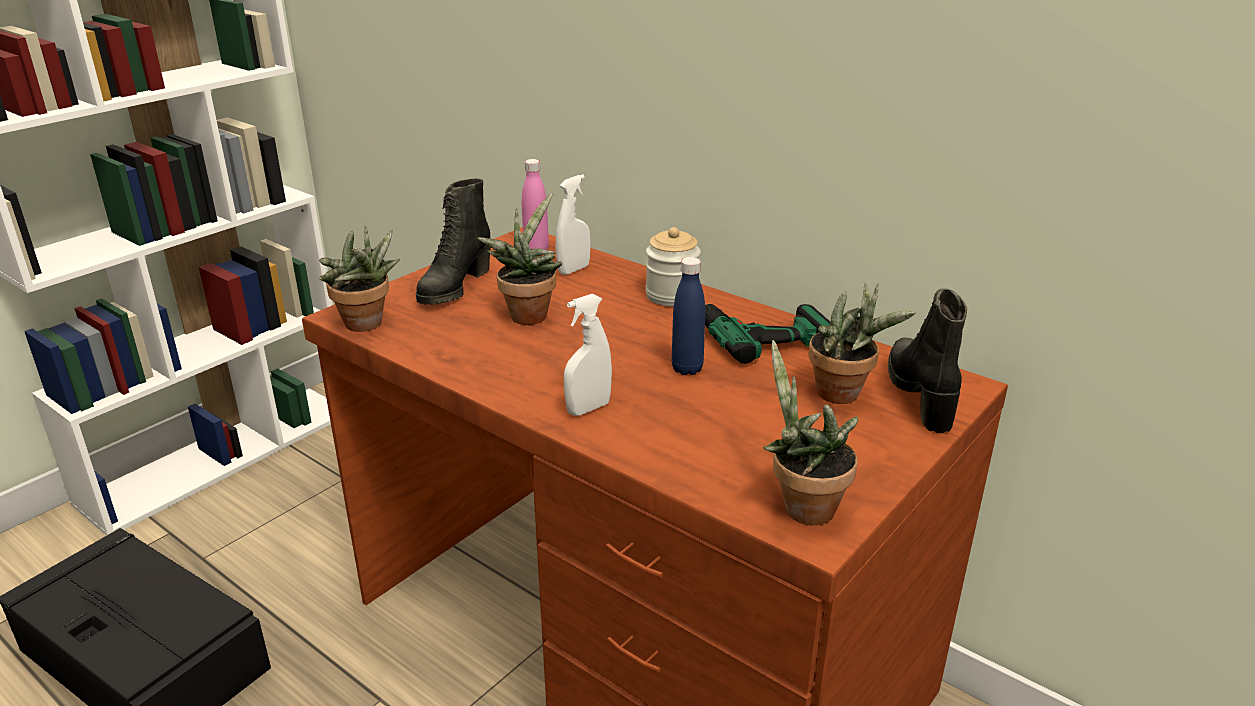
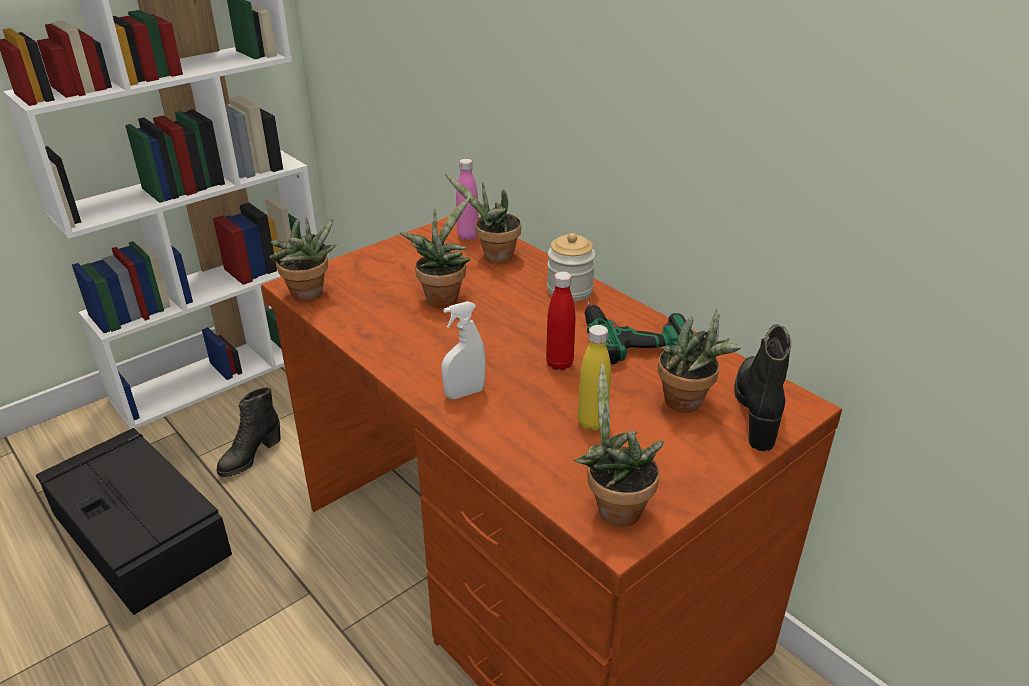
camera: 10 degrees right, 5 degrees up
(454, 287) = (389, 266): black boot -> black boot (250, 457)
(574, 269) = (494, 257): white spray bottle -> potted plant
(687, 369) = (559, 364): blue bottle -> red bottle
(745, 424) = (592, 423): none -> yellow bottle

